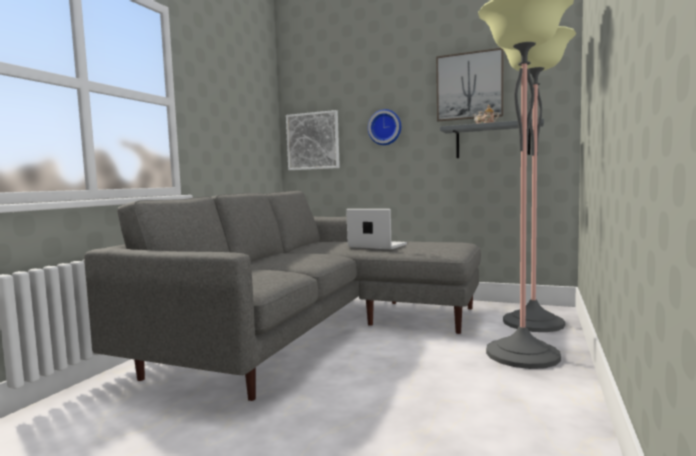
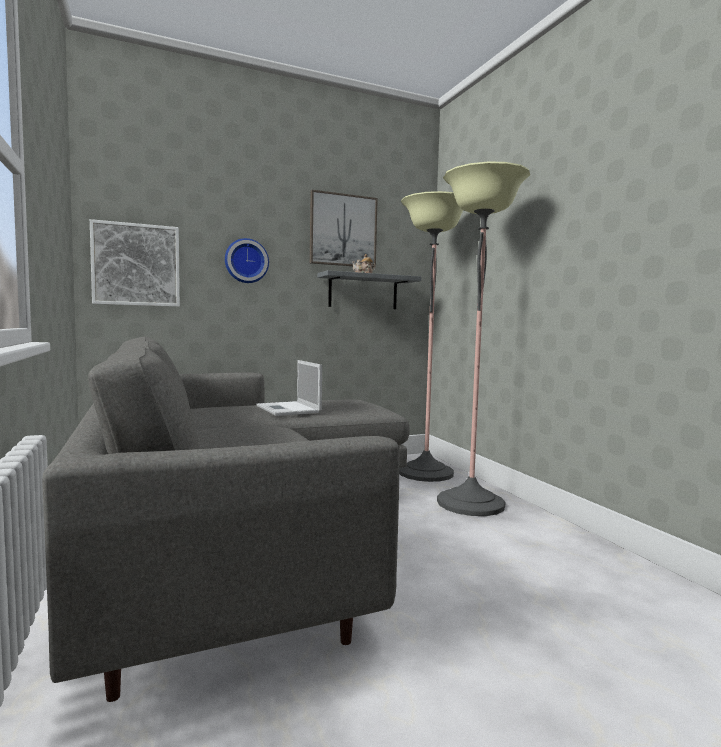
camera: 45 degrees left, 0 degrees up
(376, 246) = (289, 409): laptop -> laptop turned 105 degrees counterclockwise

